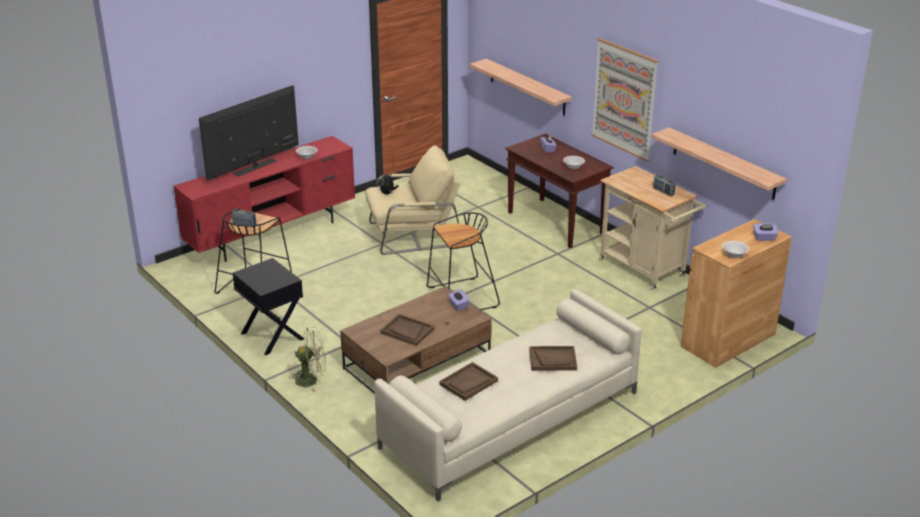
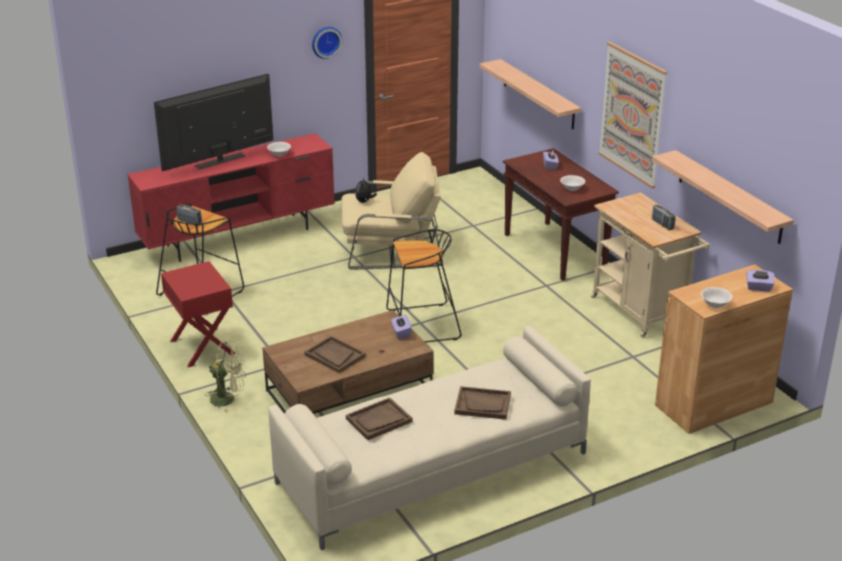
camera: 10 degrees right, 0 degrees up
(271, 336) = (201, 347): black nightstand -> red nightstand
(338, 53) = (325, 41): none -> wall clock

